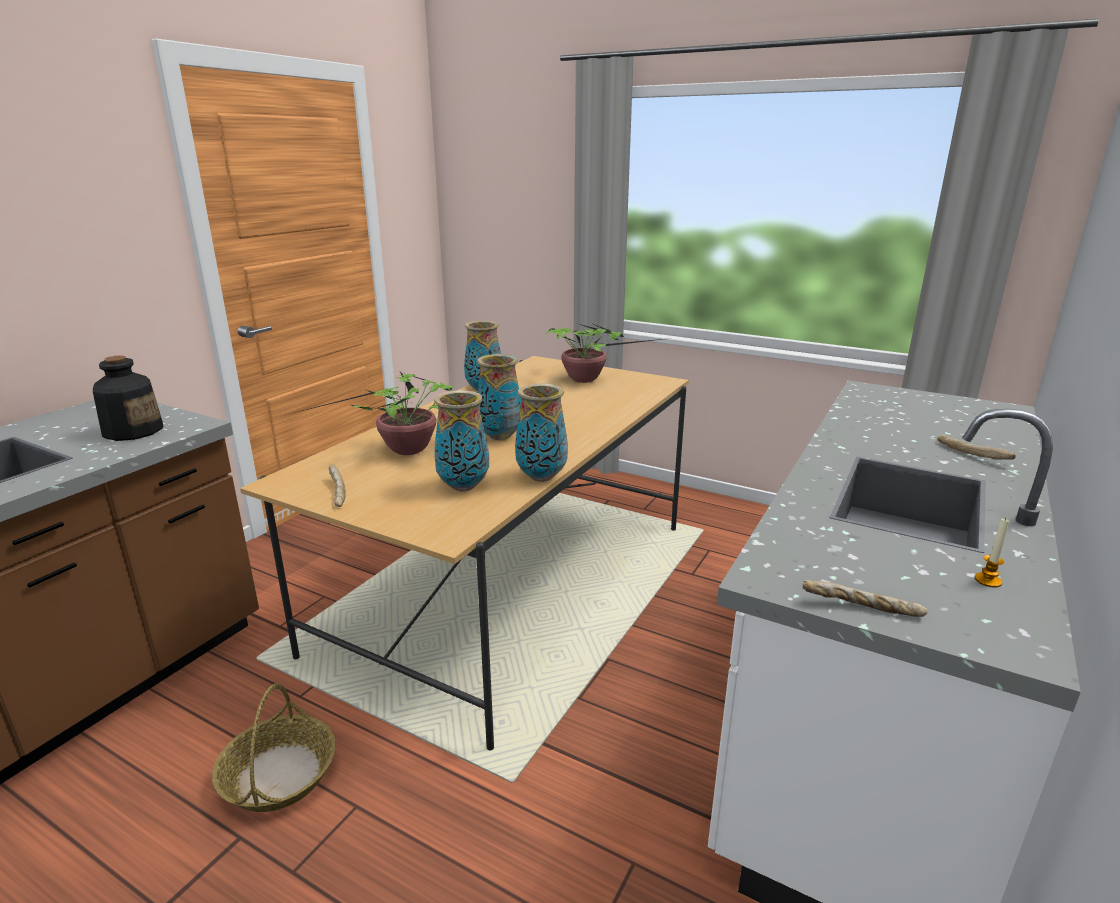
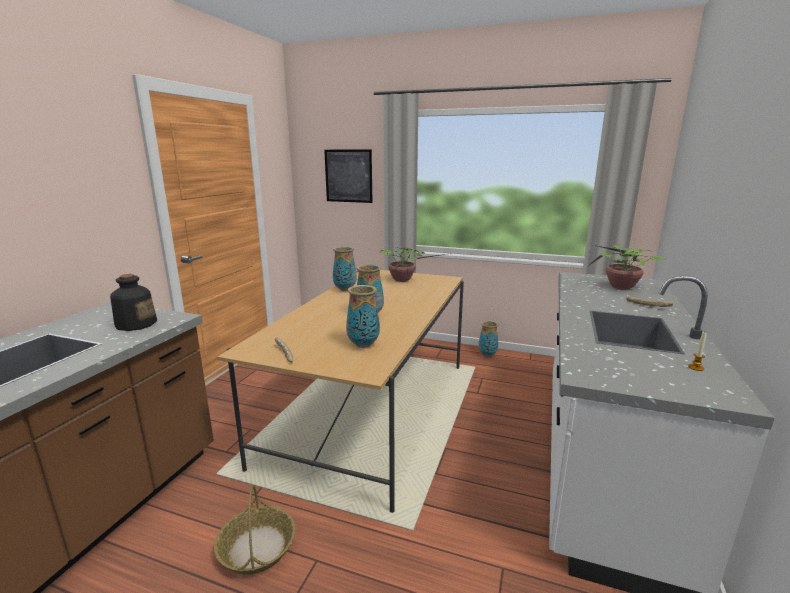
camera: 10 degrees left, 5 degrees down
(404, 451) = (314, 327): potted plant -> potted plant (620, 288)
(522, 200) = (348, 176): none -> picture
(542, 477) = (408, 336): vase -> vase (487, 355)
(861, 609) = (643, 388): bread -> none

